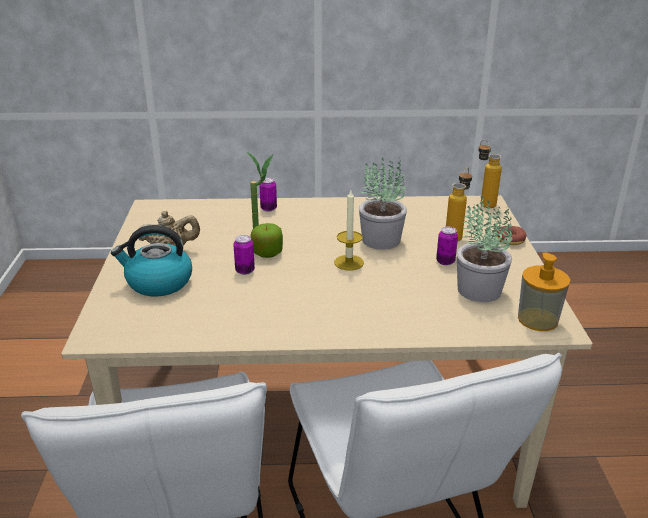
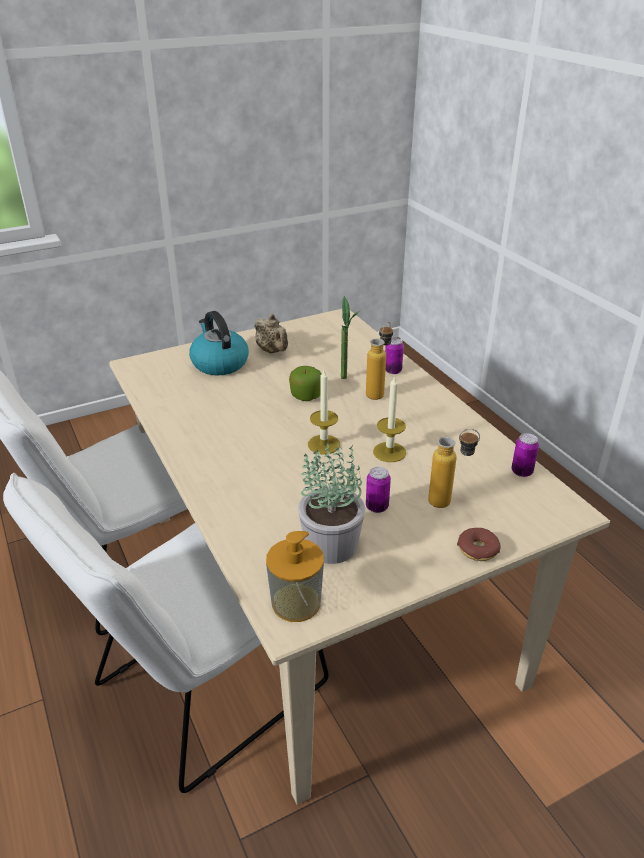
camera: 65 degrees right, 5 degrees up
(245, 271) = (266, 394): can -> can (521, 472)
(381, 239) = (389, 452): potted plant -> candle
(483, 203) = (564, 508): bottle -> bottle (378, 392)

